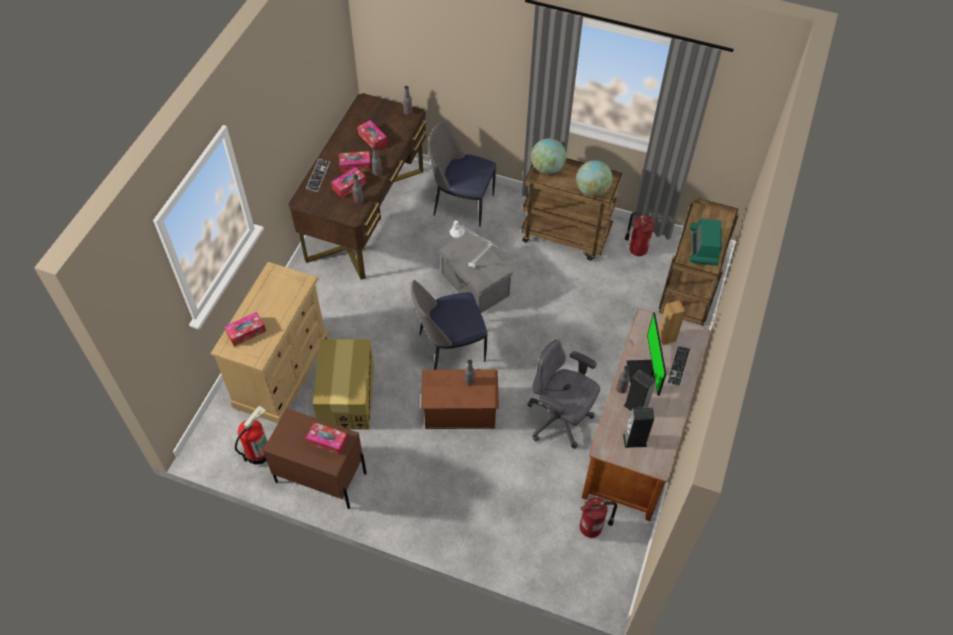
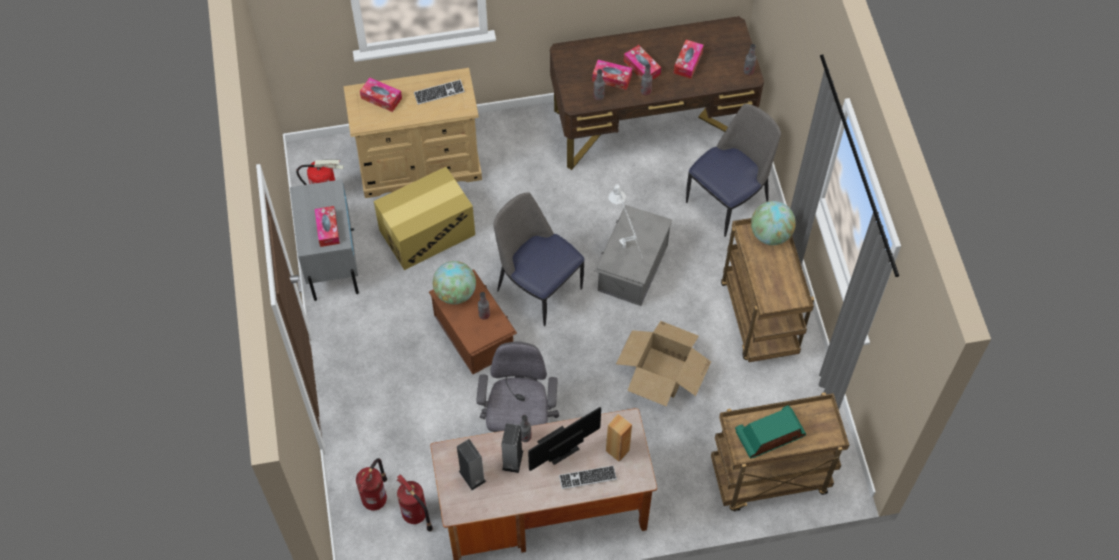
camera: 60 degrees right, 5 degrees up
(318, 176) = (605, 46): keyboard -> keyboard (439, 93)
(320, 477) = (331, 260): brown nightstand -> grey nightstand
(461, 204) = (728, 200): chair -> chair turned 60 degrees clockwise
(570, 310) = (662, 372): none -> cardboard box
(592, 190) = (771, 291): globe -> globe (455, 293)
(637, 249) = (794, 397): fire extinguisher -> fire extinguisher (375, 498)

